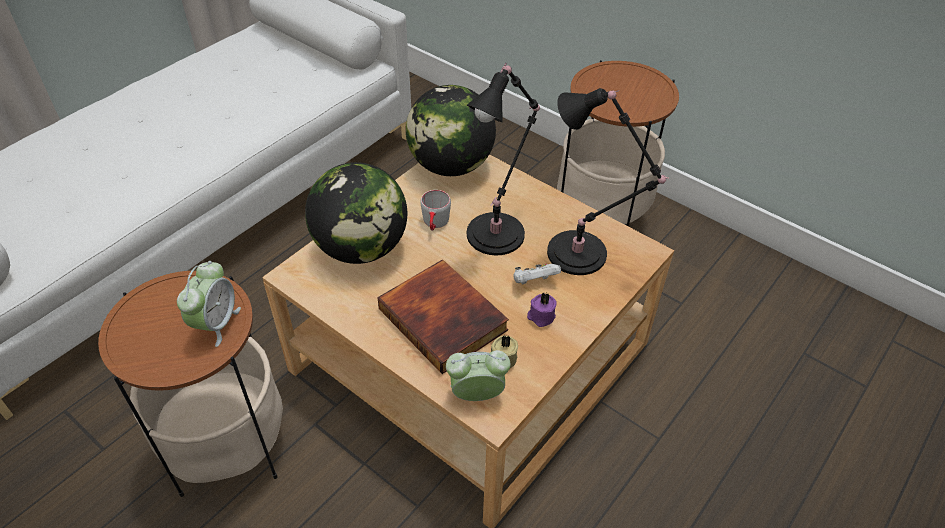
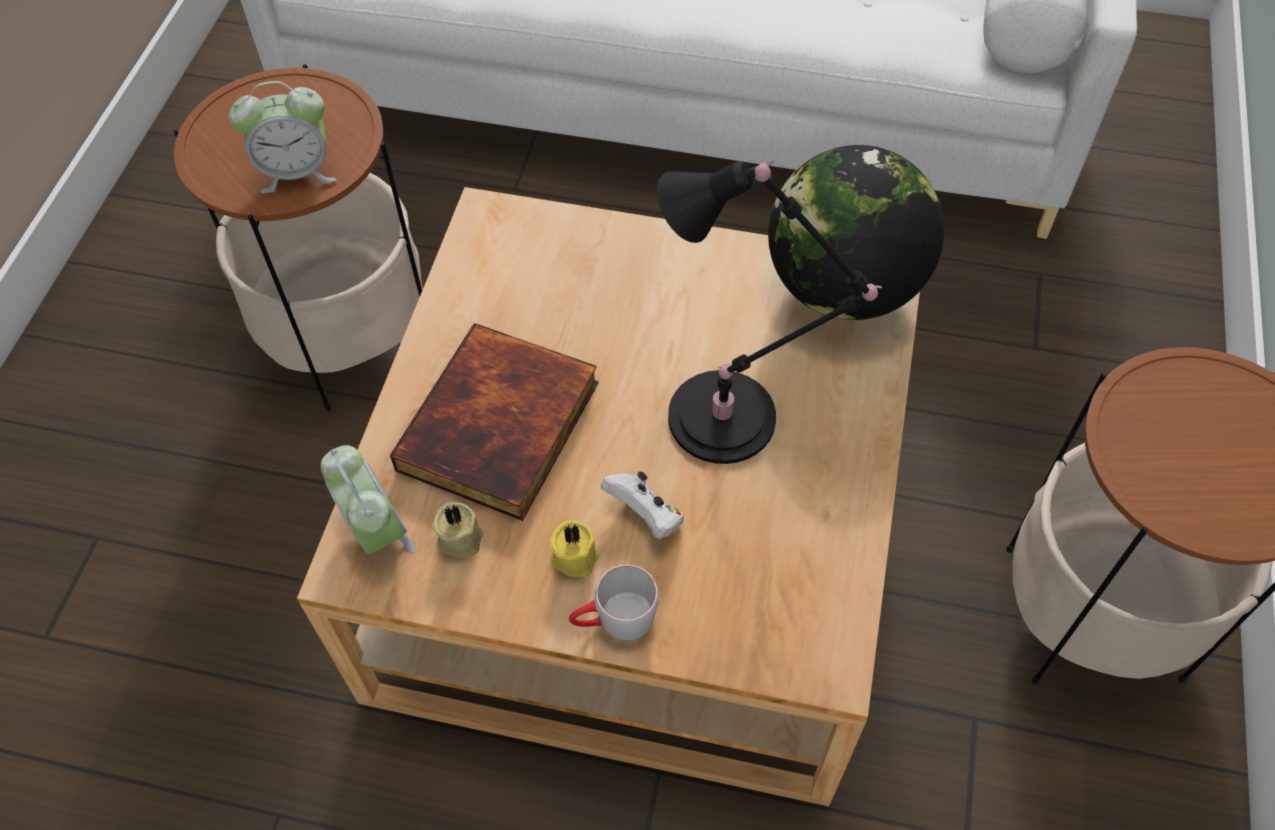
camera: 65 degrees right, 10 degrees up
(361, 248) = (582, 264): globe -> none
(435, 224) = (692, 328): grey mug -> grey mug (614, 621)
(541, 317) = (574, 556): purple candle -> yellow candle
(581, 255) = (753, 564): black table lamp -> none

